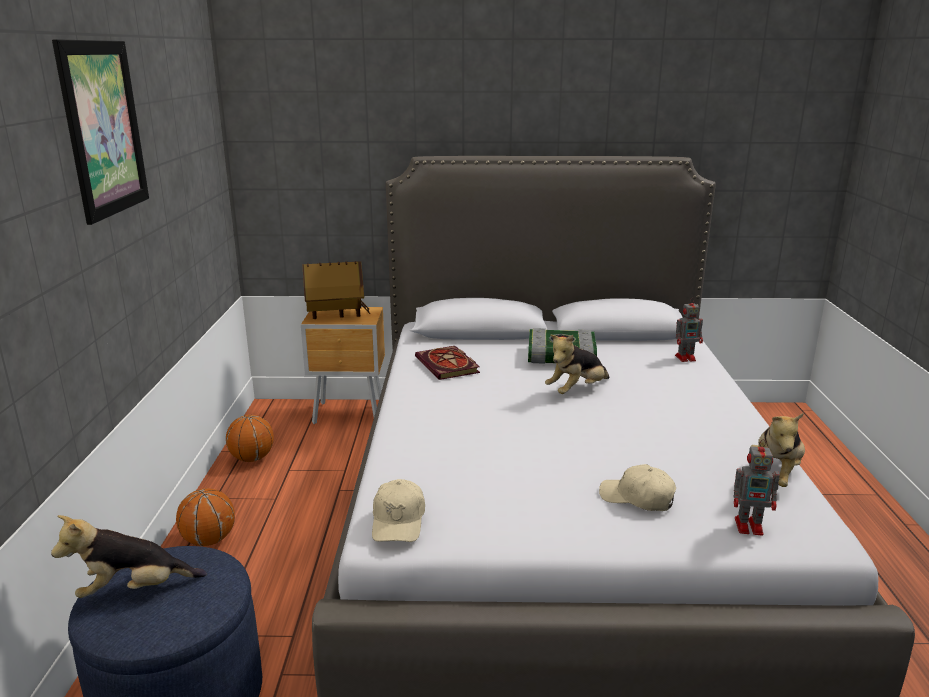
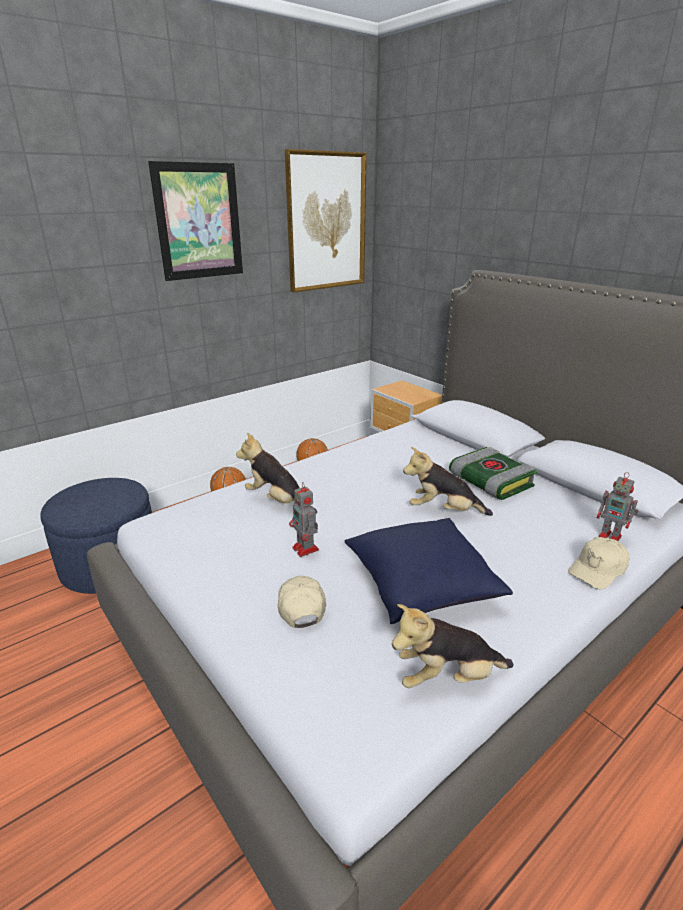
camera: 50 degrees right, 5 degrees up
(134, 590) = (91, 491): plush toy -> plush toy (277, 501)
(193, 117) = (326, 222): none -> picture
(336, 315) = (402, 390): toy house -> none
(398, 521) = (166, 521): beige cap -> beige cap (598, 570)
(449, 366) = (395, 450): book -> none
(667, 441) = (421, 586): none -> blue pillow
(750, 526) = (321, 690): toy robot -> toy robot (306, 549)

